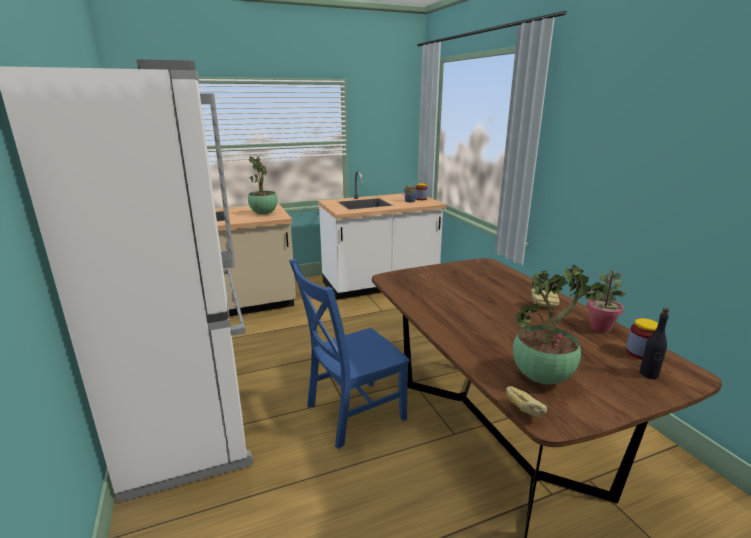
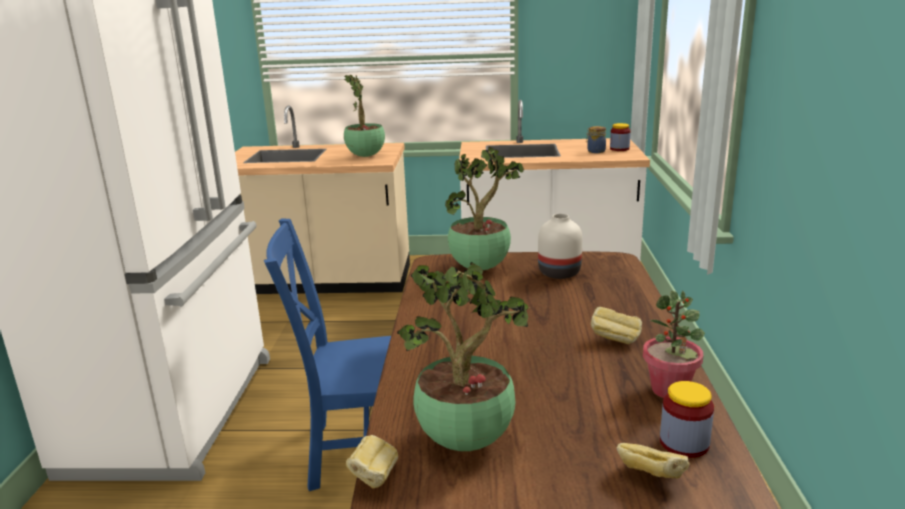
camera: 25 degrees right, 0 degrees up
(419, 277) = (481, 267): none -> potted plant
(466, 274) = (558, 272): none -> white vase
(649, 374) = (650, 478): black bottle -> bread

